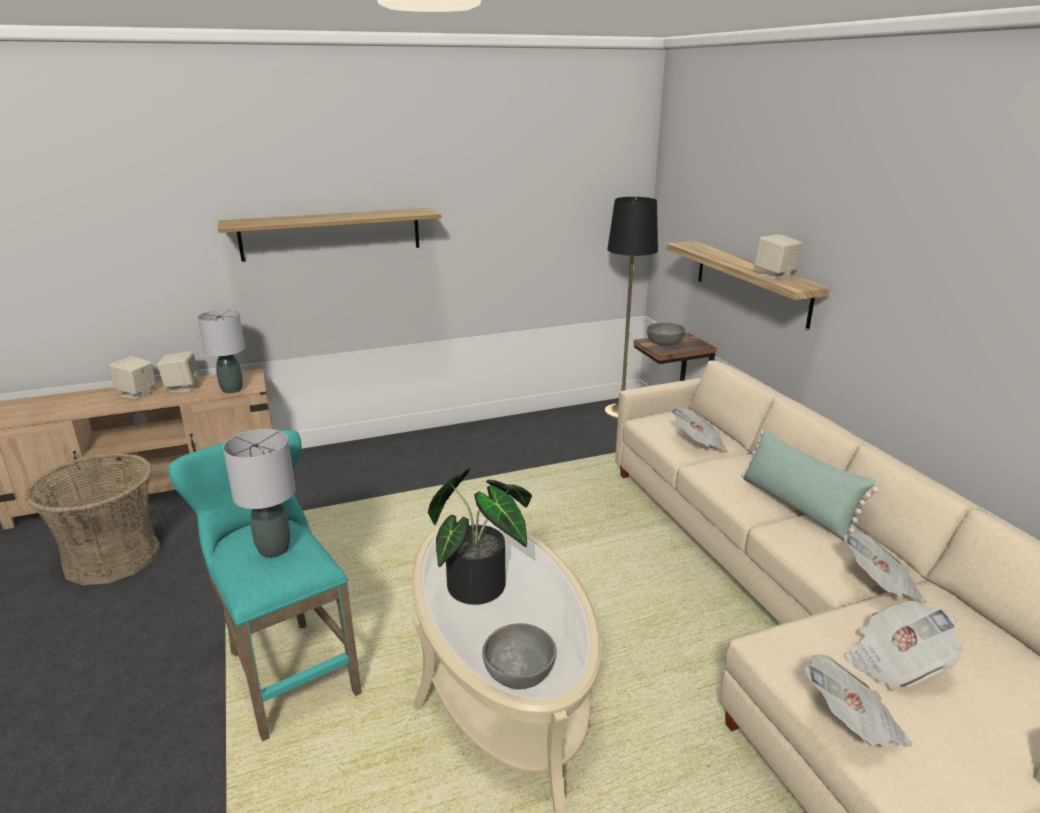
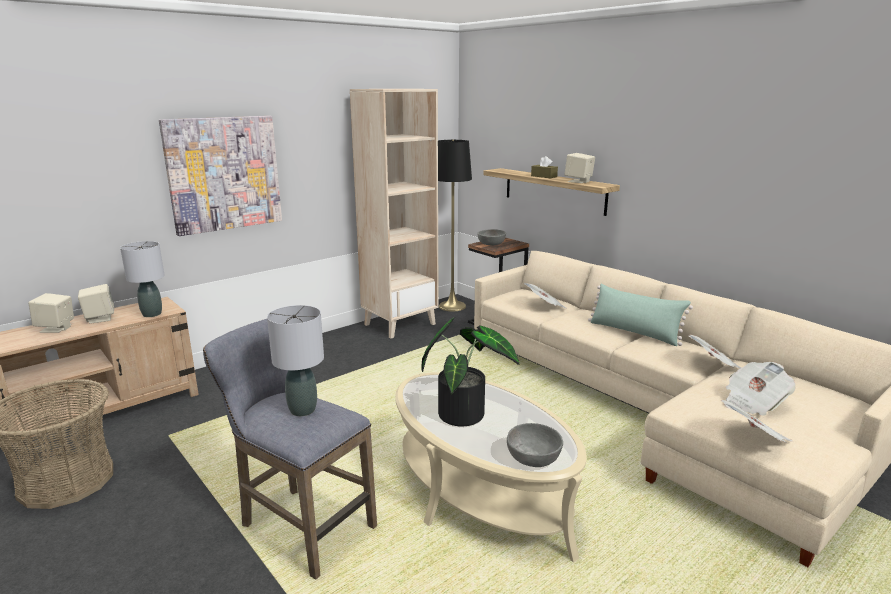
camera: 20 degrees left, 5 degrees down
(287, 669) = (301, 525): turquoise stool -> grey stool
(331, 234) = (224, 173): shelf -> picture
(543, 427) = (400, 324): none -> beige bookcase
(736, 261) = (544, 176): none -> brown tissue box

